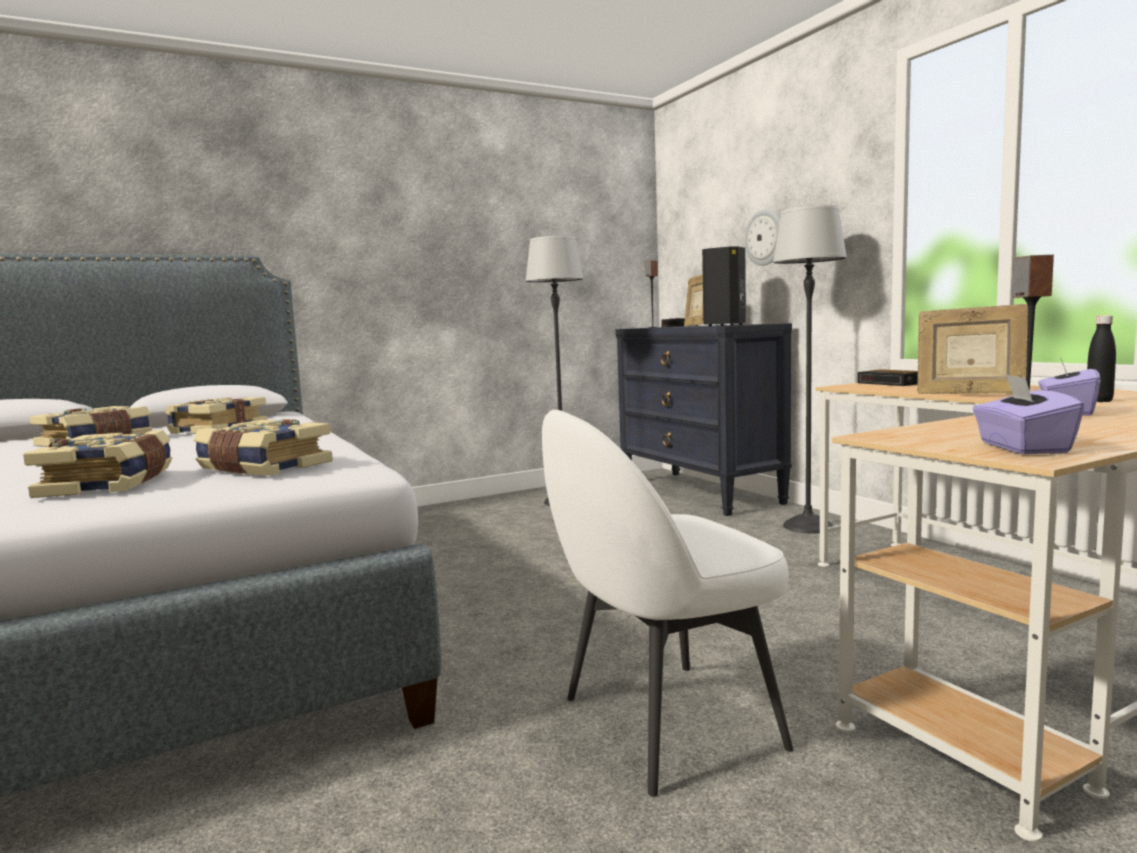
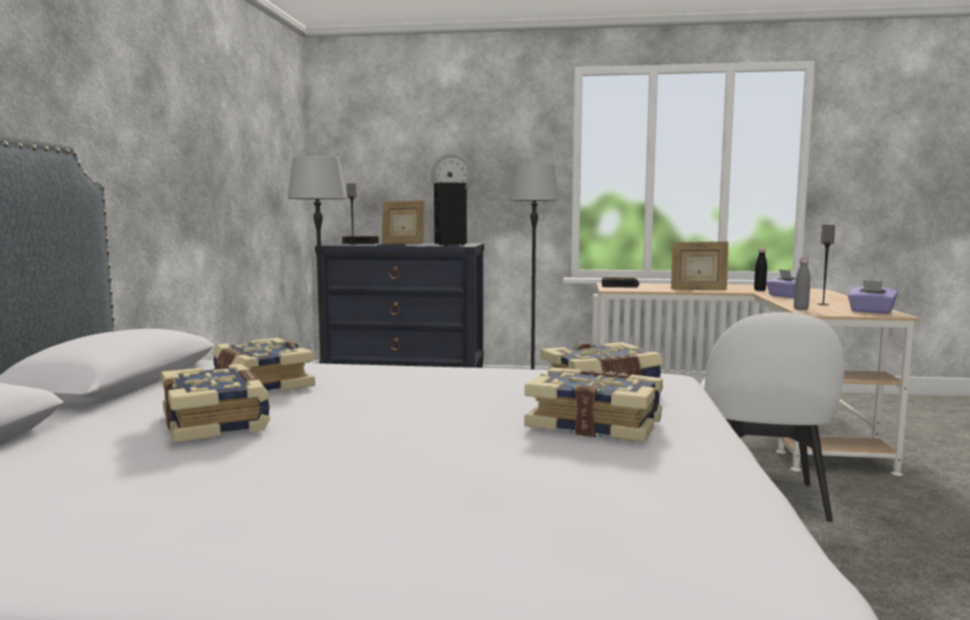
camera: 55 degrees left, 0 degrees up
(907, 430) = (801, 309): none -> grey bottle
(969, 394) = (698, 290): picture frame -> picture frame turned 45 degrees clockwise

